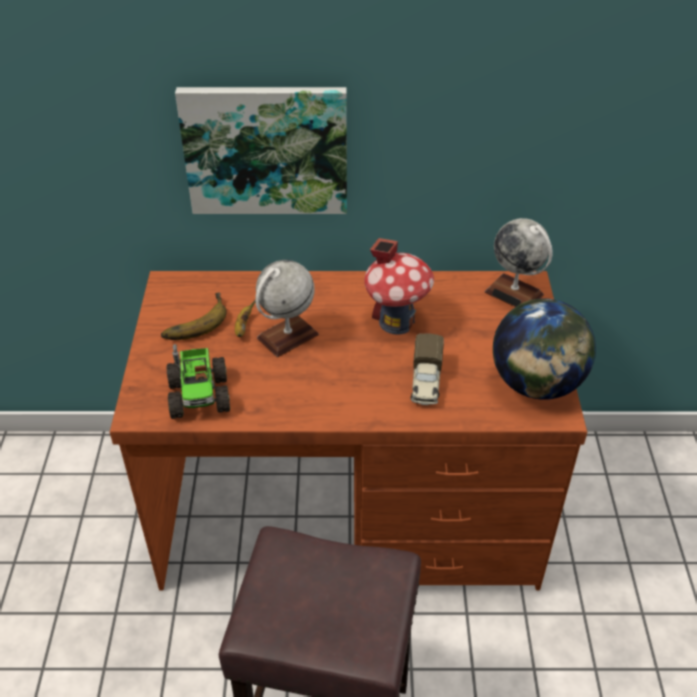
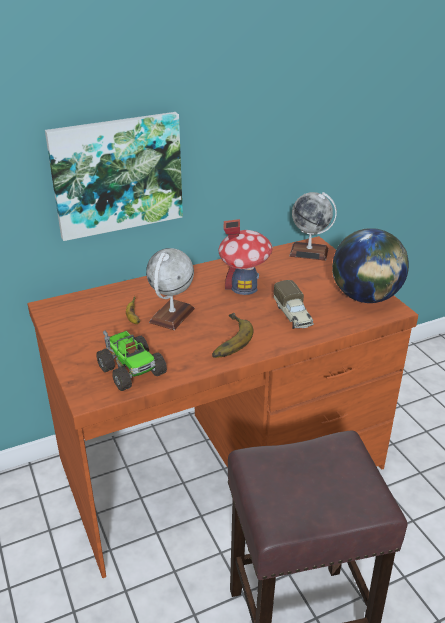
camera: 25 degrees left, 10 degrees down
(193, 321) = (89, 325): banana -> banana (226, 339)

